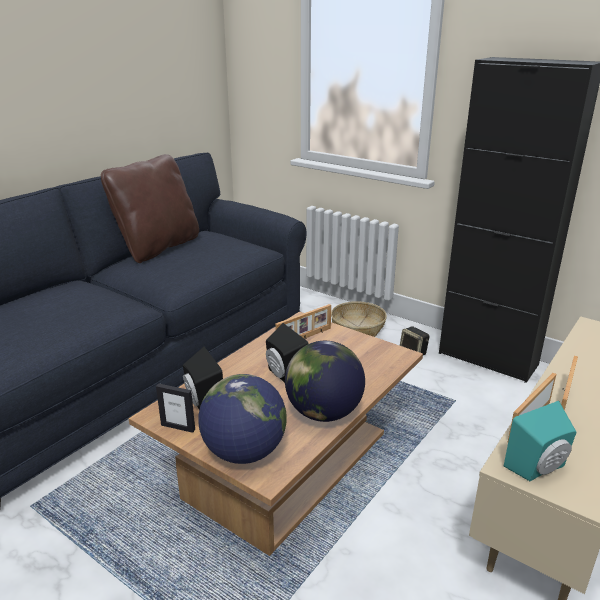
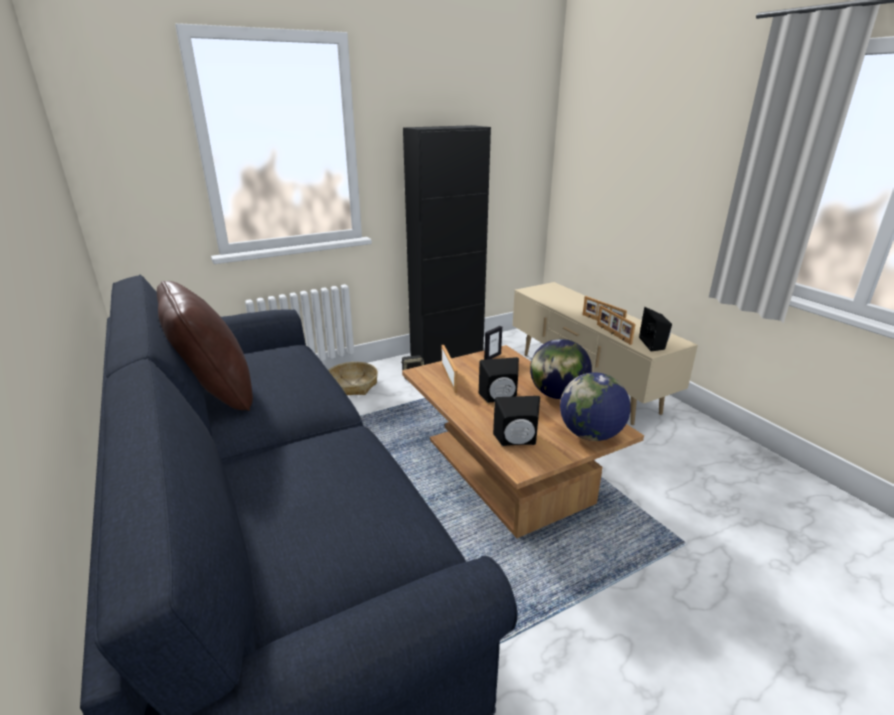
camera: 65 degrees left, 0 degrees up
(178, 427) = (545, 459): picture frame -> picture frame (492, 357)
(539, 468) = (654, 344): turquoise speaker -> black speaker

